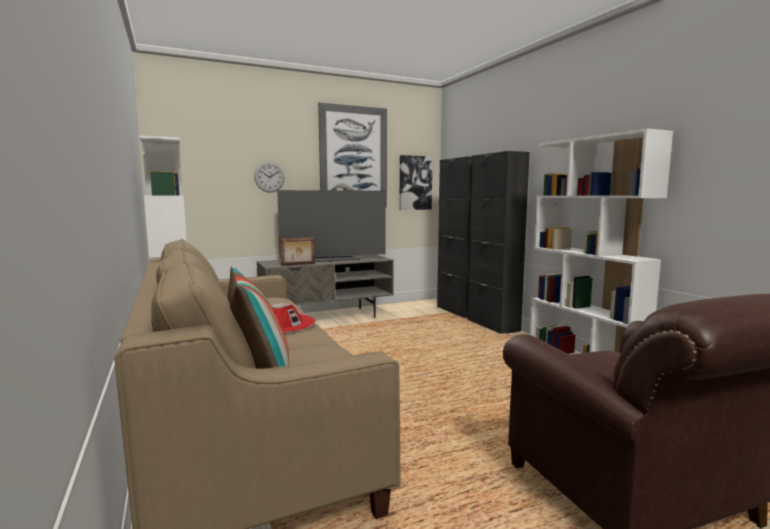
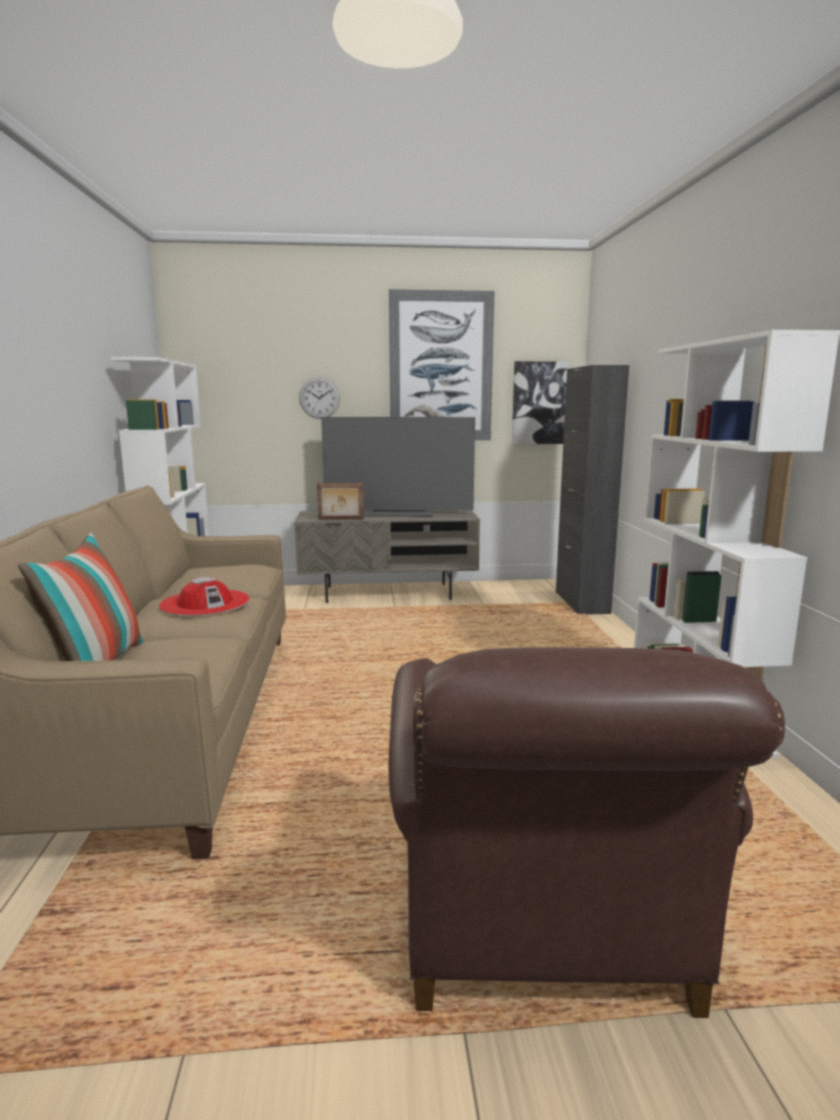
camera: 20 degrees right, 5 degrees up
(493, 325) = (611, 631): black cabinet -> none

